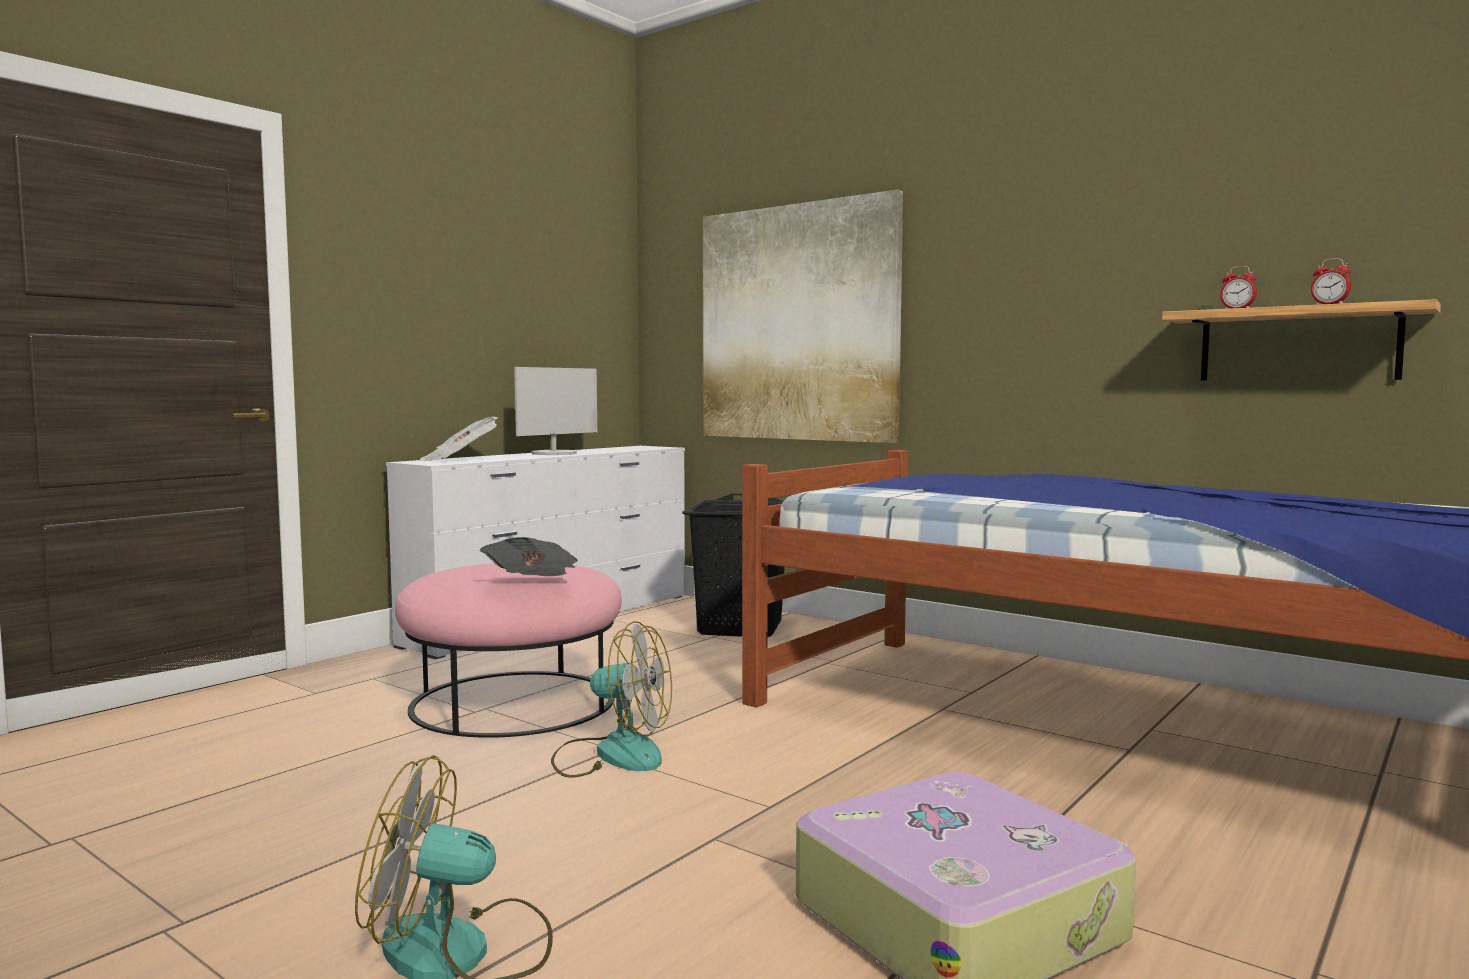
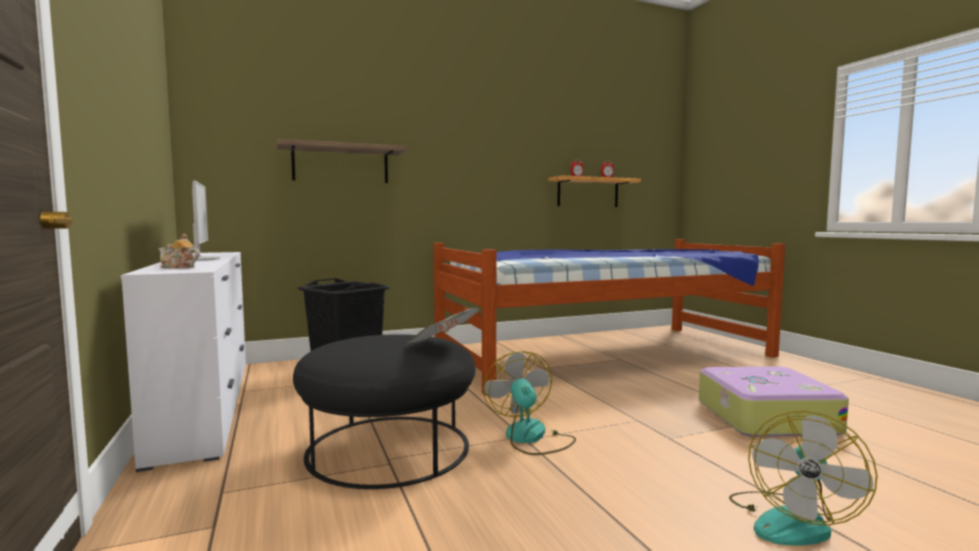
camera: 60 degrees left, 0 degrees up
(460, 460) = (178, 267): newspaper -> teapot
(514, 701) = (388, 448): pink ottoman -> black ottoman
(612, 754) = (531, 438): fan -> fan turned 60 degrees counterclockwise
(798, 323) = (341, 165): picture -> shelf

